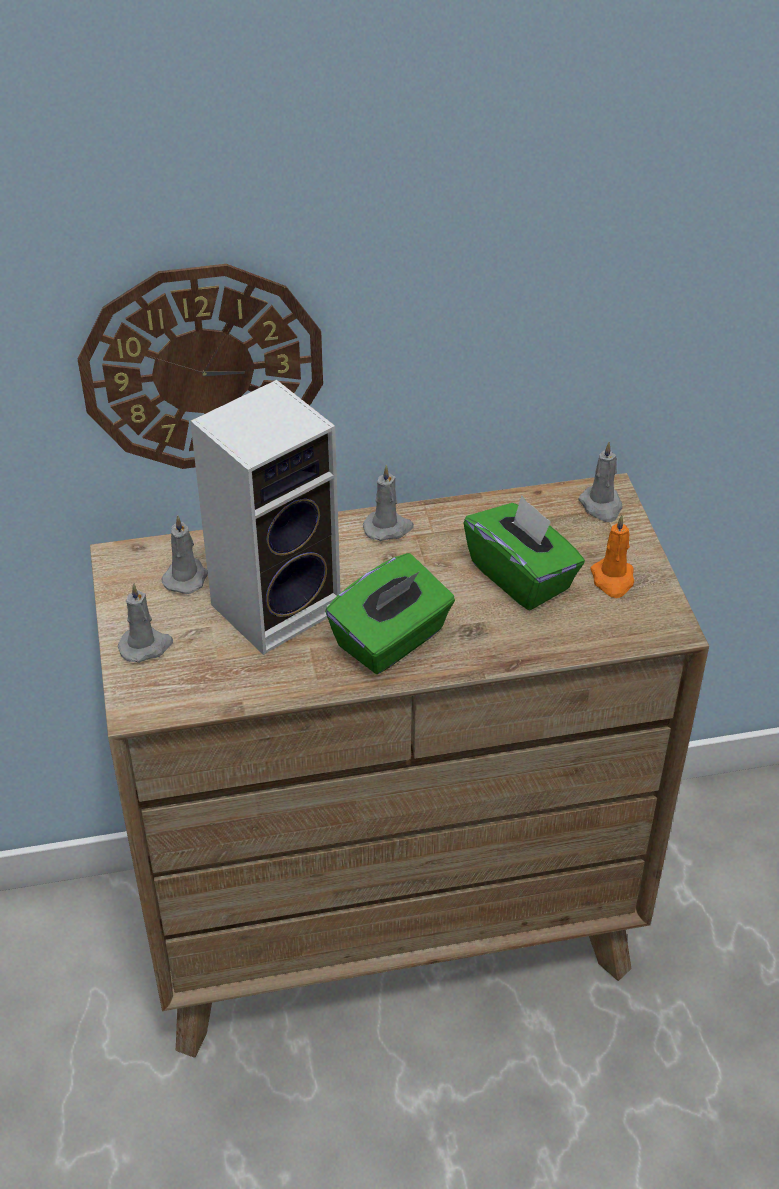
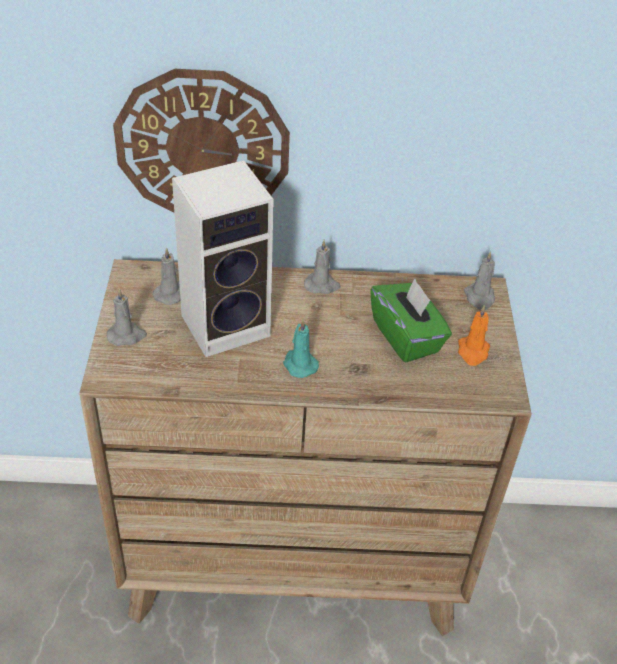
camera: 10 degrees right, 0 degrees up
(391, 640) = (299, 364): green tissue box -> turquoise candle

